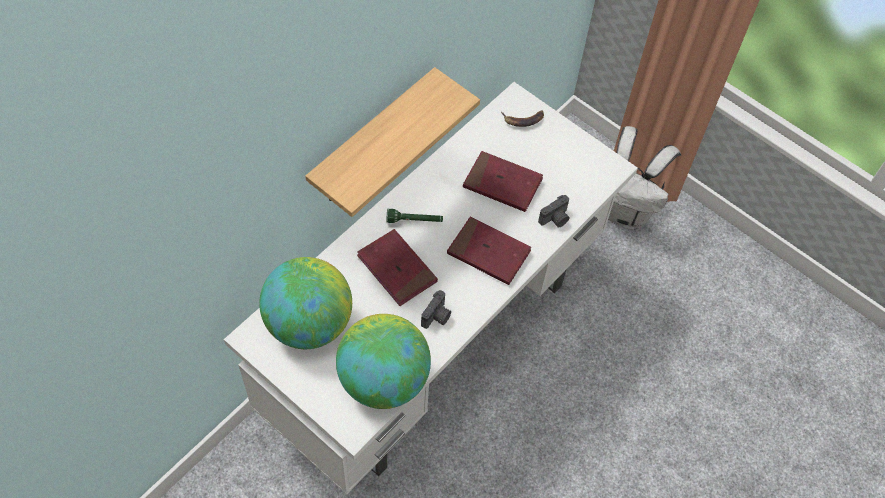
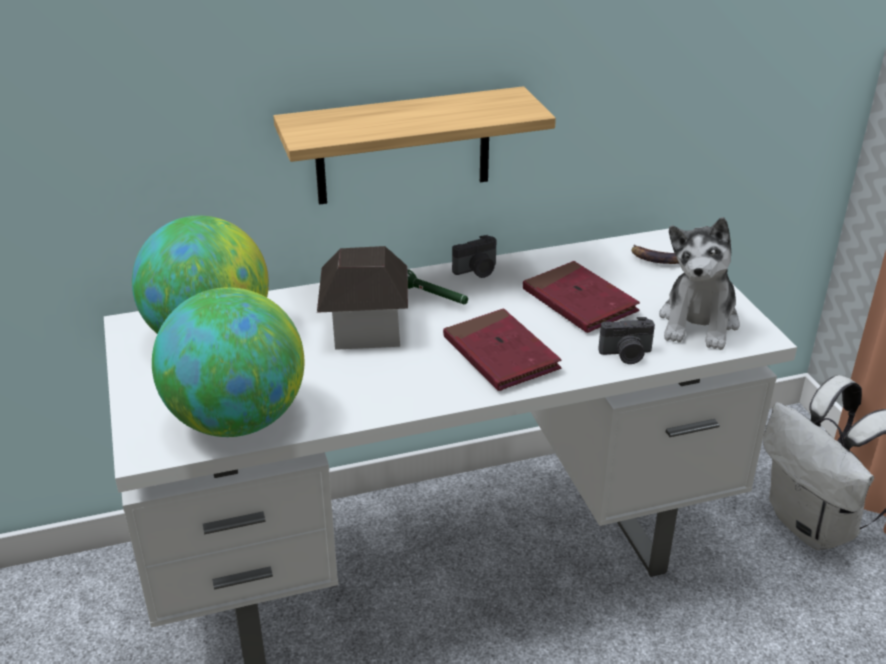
camera: 35 degrees right, 25 degrees down
(397, 269) = (365, 329): red book -> toy house
(437, 317) = (370, 388): camera -> camera (477, 271)
(577, 171) = (699, 322): none -> plush toy

